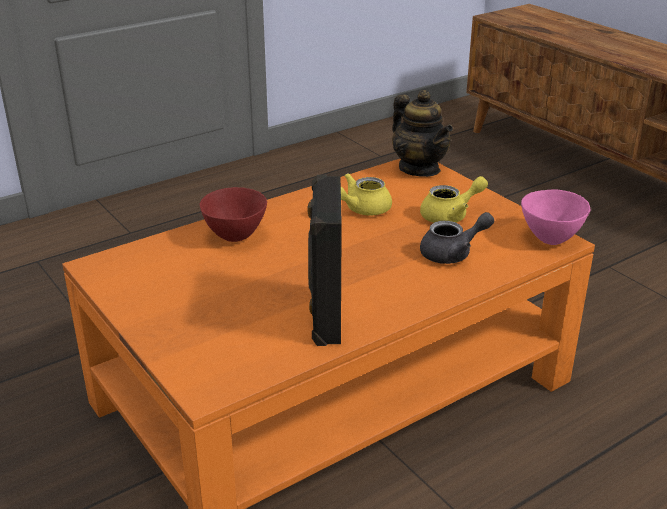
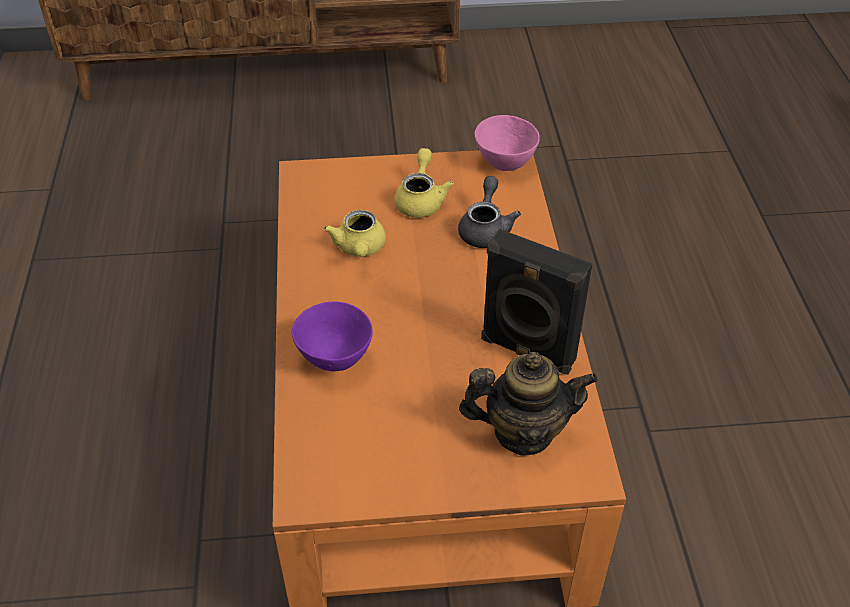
camera: 60 degrees left, 15 degrees up
(235, 236) = (336, 359): red bowl -> purple bowl
(419, 169) = (315, 176): teapot -> teapot (523, 432)

